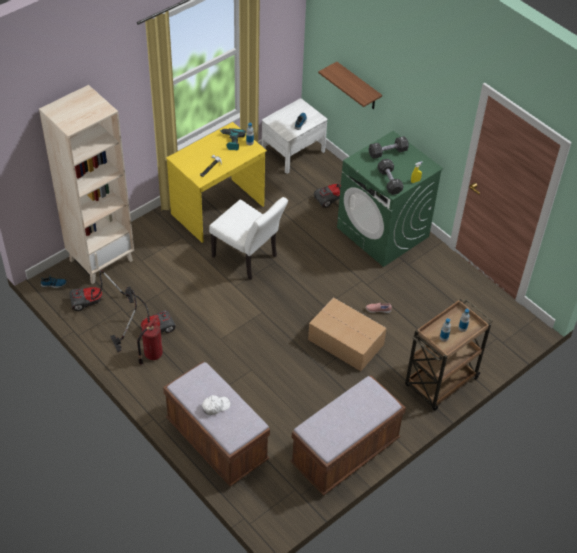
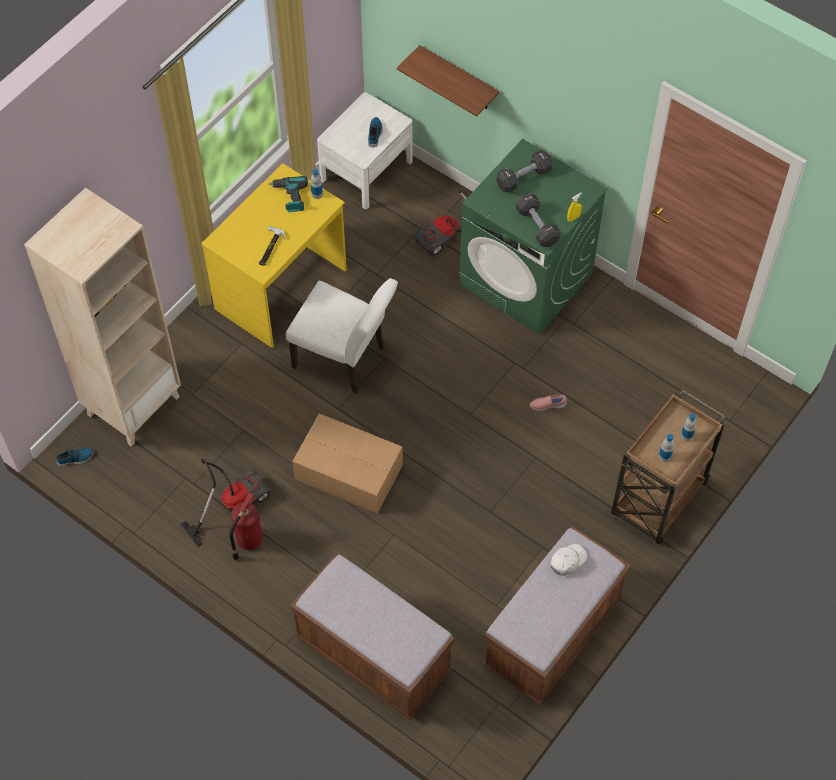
camera: 10 degrees left, 10 degrees up
(96, 302) = (145, 475): vacuum cleaner -> none
(215, 406) = (372, 621): white cap -> white cap (567, 561)
(346, 343) = (515, 465): cardboard box -> cardboard box (350, 473)

